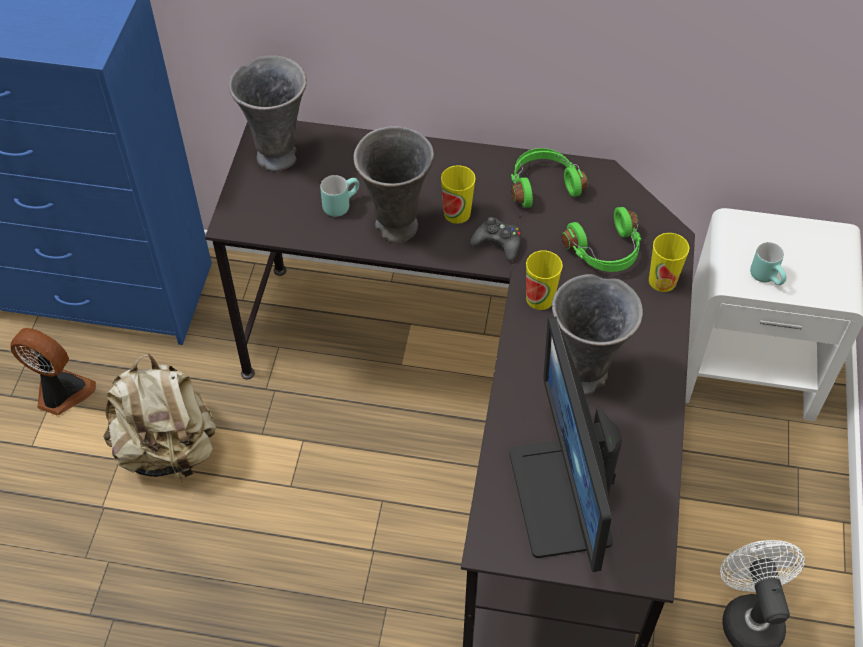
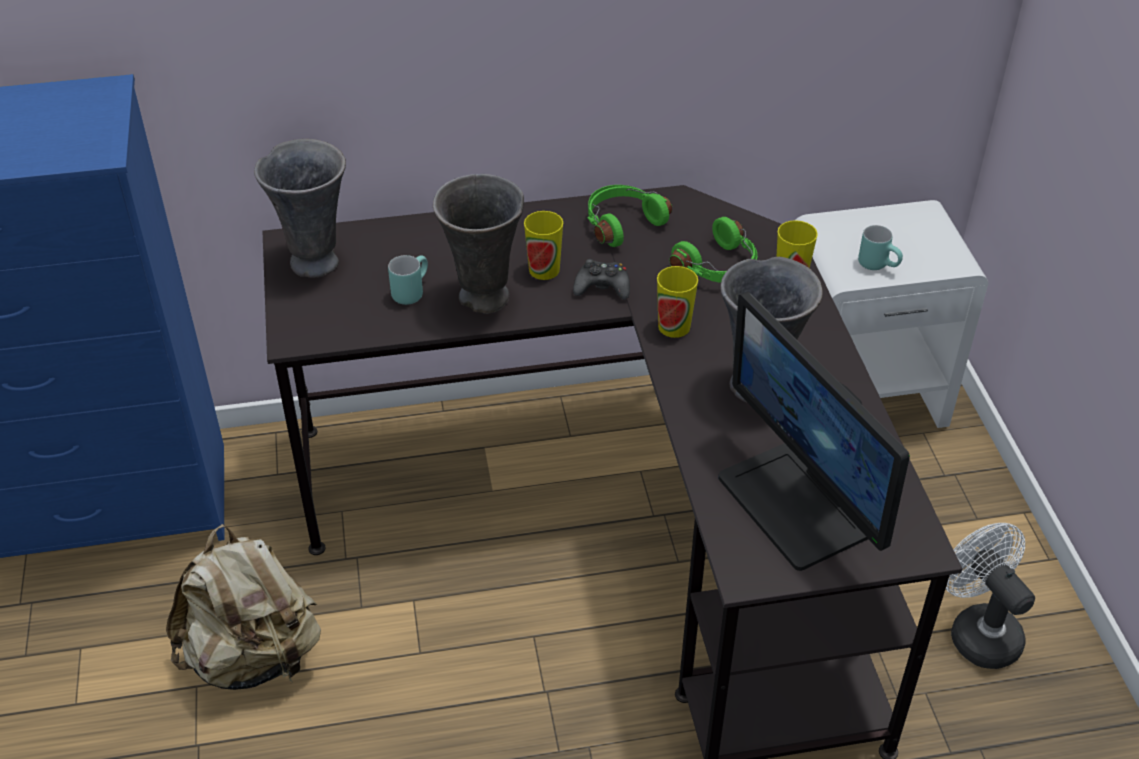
camera: 20 degrees left, 10 degrees down
(61, 393) = (91, 634): fan -> none

